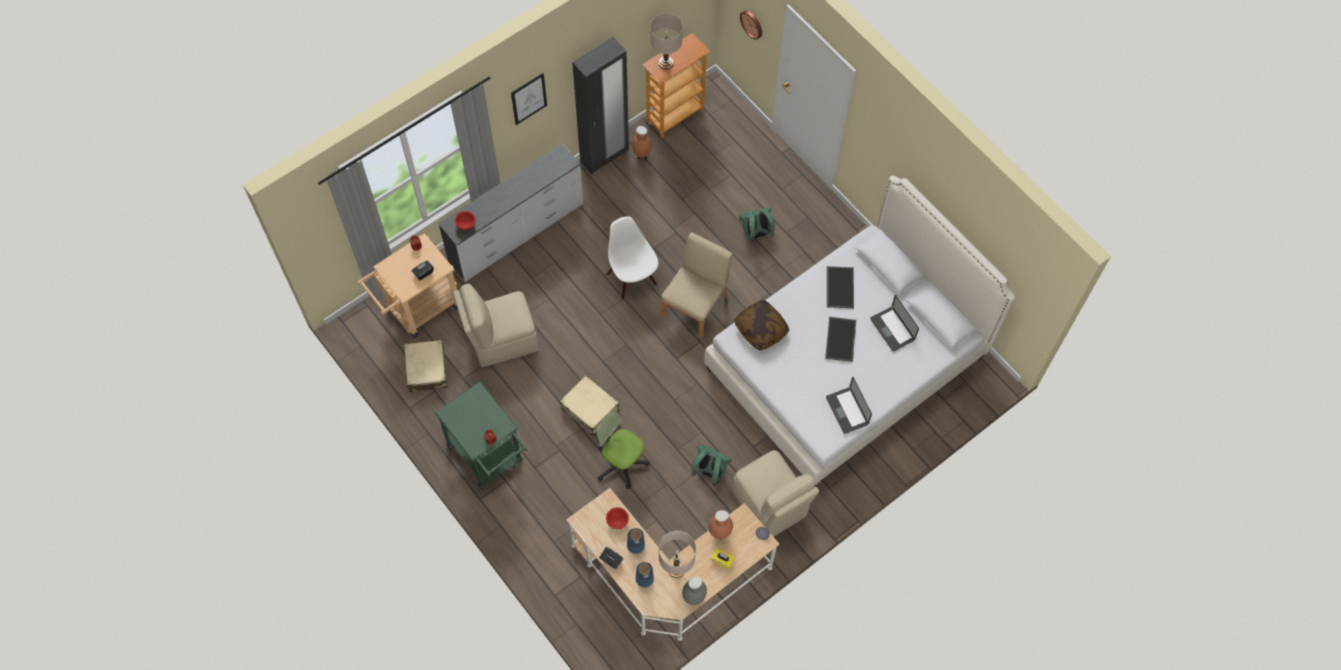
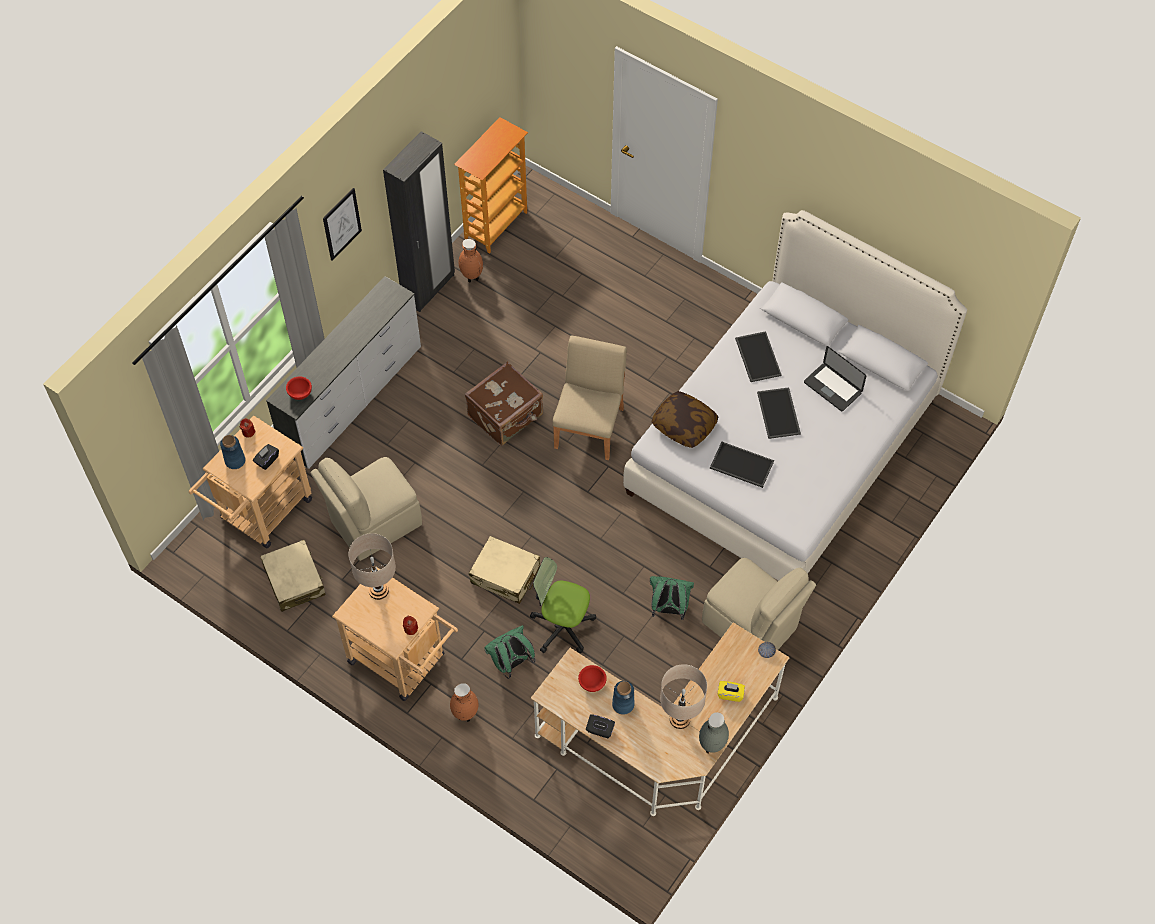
camera: 15 degrees left, 5 degrees down
(489, 458) = (403, 662): green cart -> beige cart
(632, 279) = (506, 416): white chair -> brown suitcase
(644, 579) = (646, 740): blue vase -> blue vase (235, 461)
(666, 63) = (481, 156): beige table lamp -> beige table lamp (379, 590)
(719, 534) = (716, 665): brown vase -> brown vase (465, 716)
(752, 24) = (570, 88): wall clock -> none
(756, 234) = (632, 332): green backpack -> green backpack (511, 663)
(795, 375) = (740, 465): none -> tray
(846, 411) = (813, 490): laptop -> none

